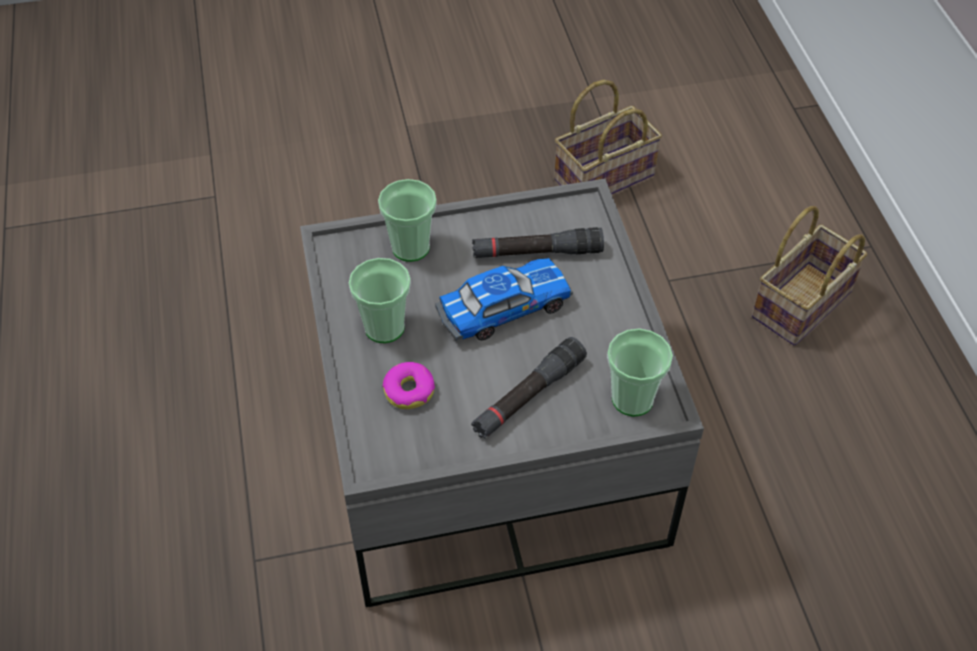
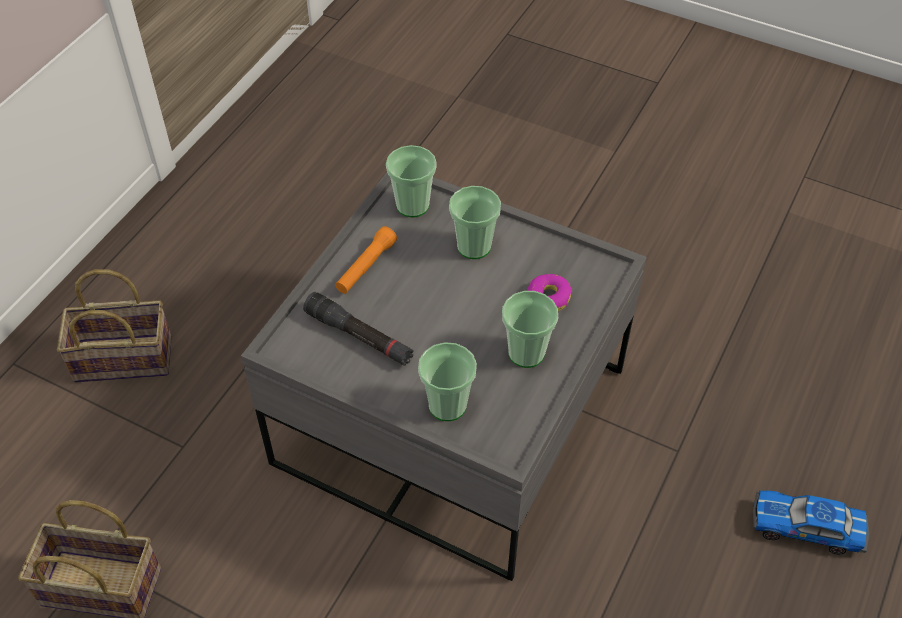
camera: 140 degrees left, 0 degrees up
(503, 309) = (429, 311): toy car -> toy car (807, 528)
(528, 396) = (474, 246): black flashlight -> cup
(601, 310) = (366, 267): none -> orange flashlight

